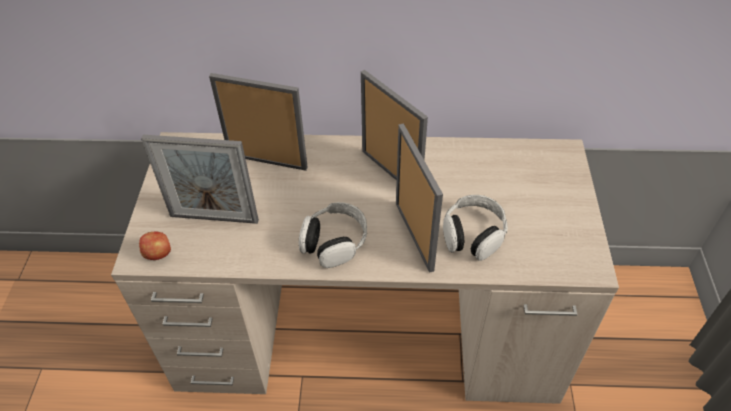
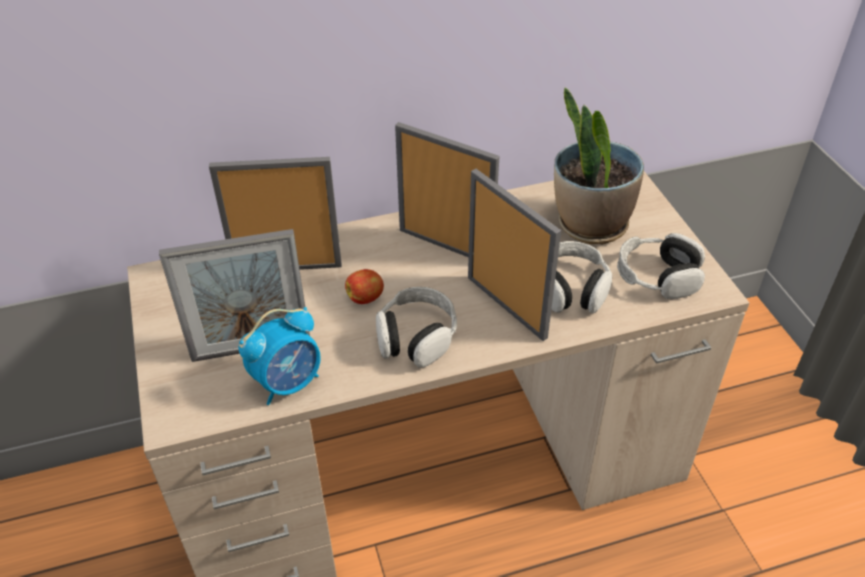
camera: 20 degrees left, 5 degrees down
(158, 254) = (198, 409): apple -> apple (365, 298)
(227, 251) = (288, 382): none -> alarm clock
(515, 184) = (590, 225): none -> potted plant
(550, 243) = (657, 276): none -> headphones

